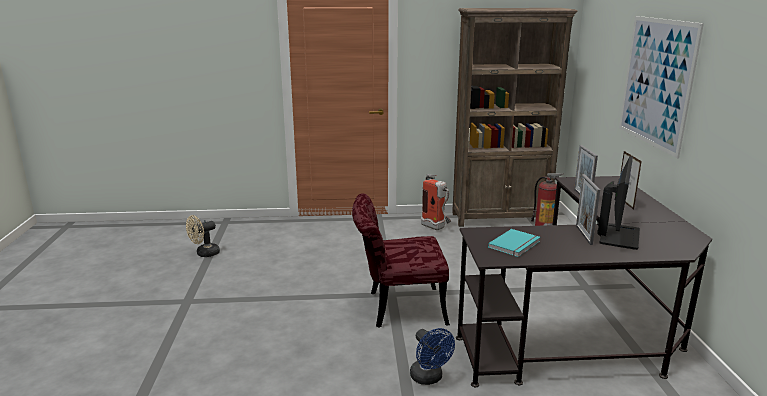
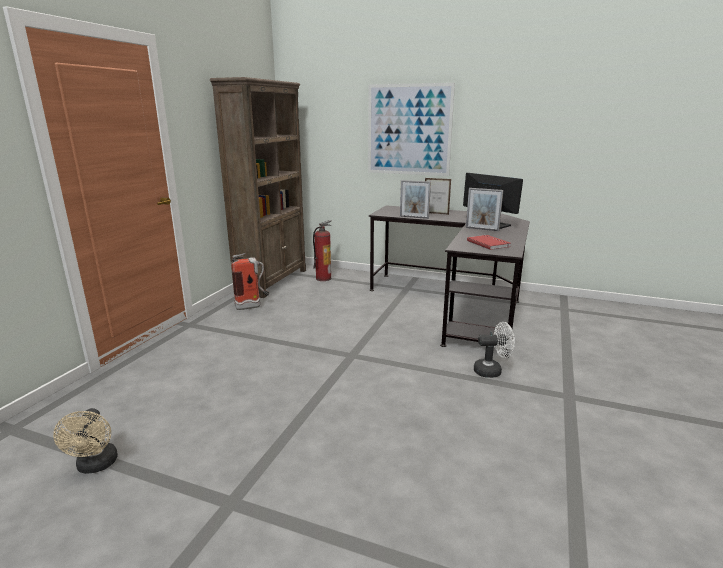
camera: 65 degrees left, 0 degrees up
(397, 308) = (379, 358): red chair -> none
(429, 378) = (492, 371): blue fan -> white fan
(515, 245) = (489, 243): turquoise book -> red book

